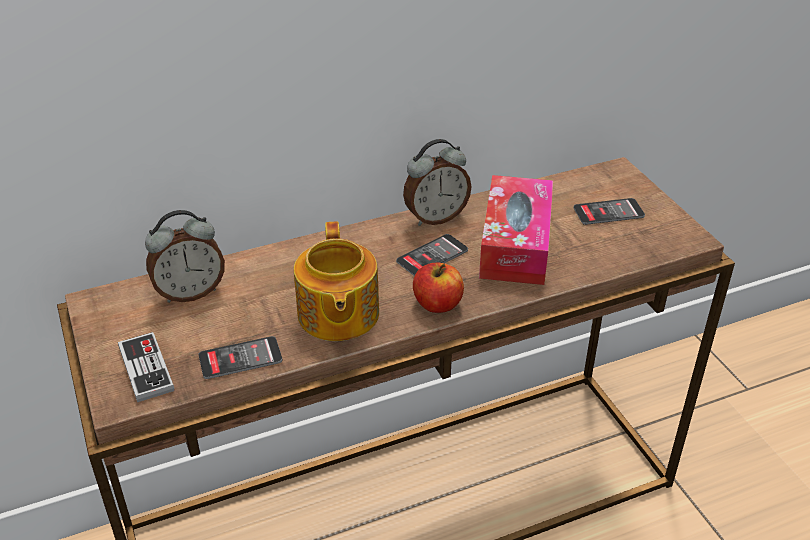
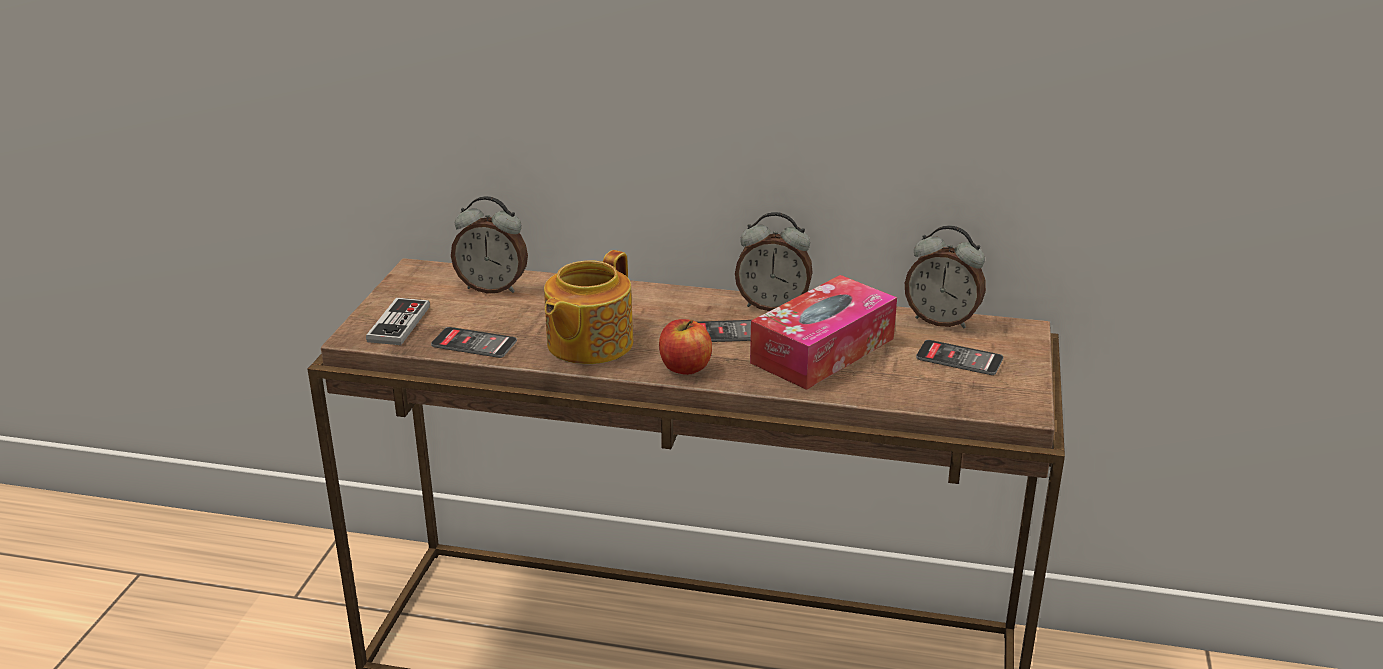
camera: 35 degrees right, 10 degrees down
(561, 183) = (942, 320): none -> alarm clock

